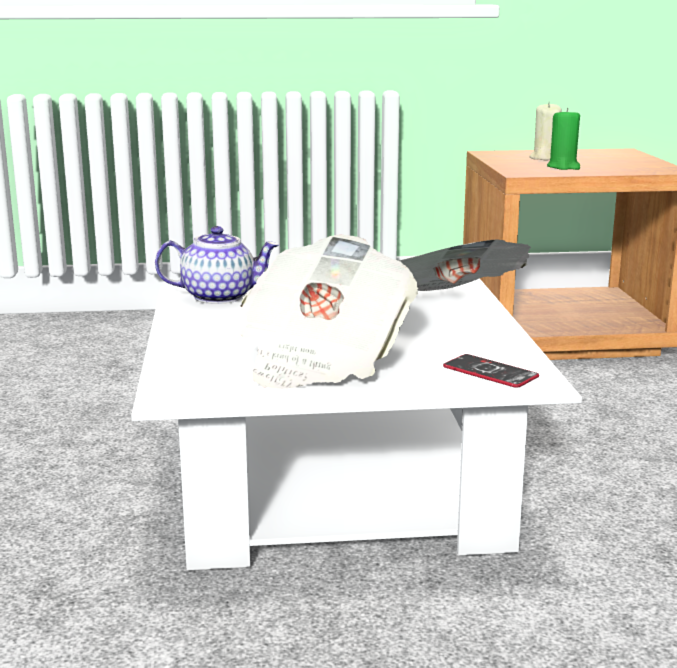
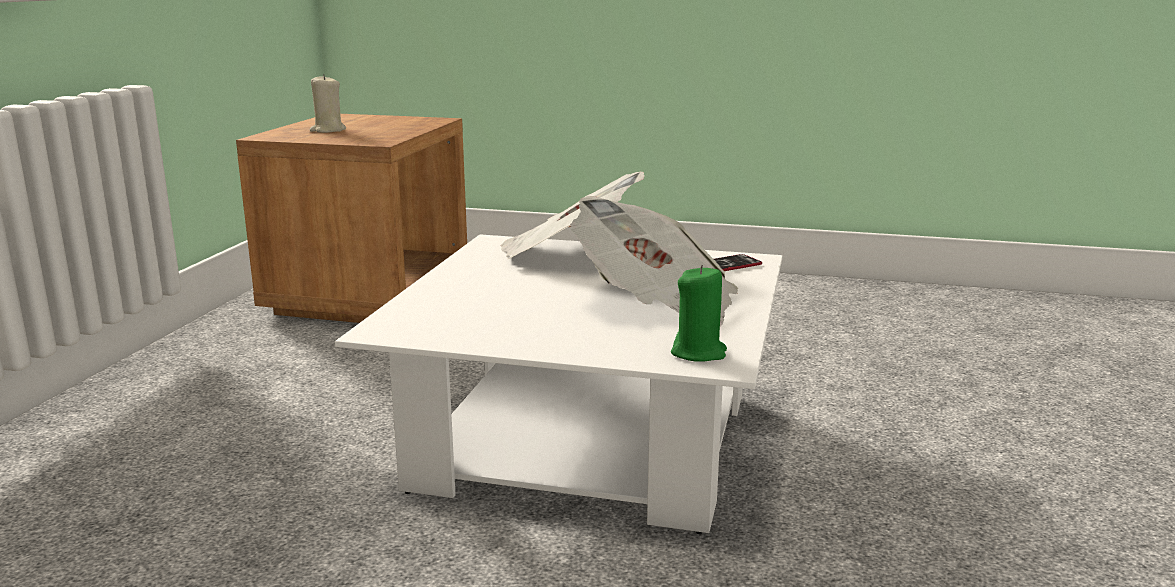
camera: 70 degrees left, 0 degrees up
(219, 296) = (419, 319): teapot -> none
(563, 167) = (378, 132): green candle -> green candle (699, 353)

